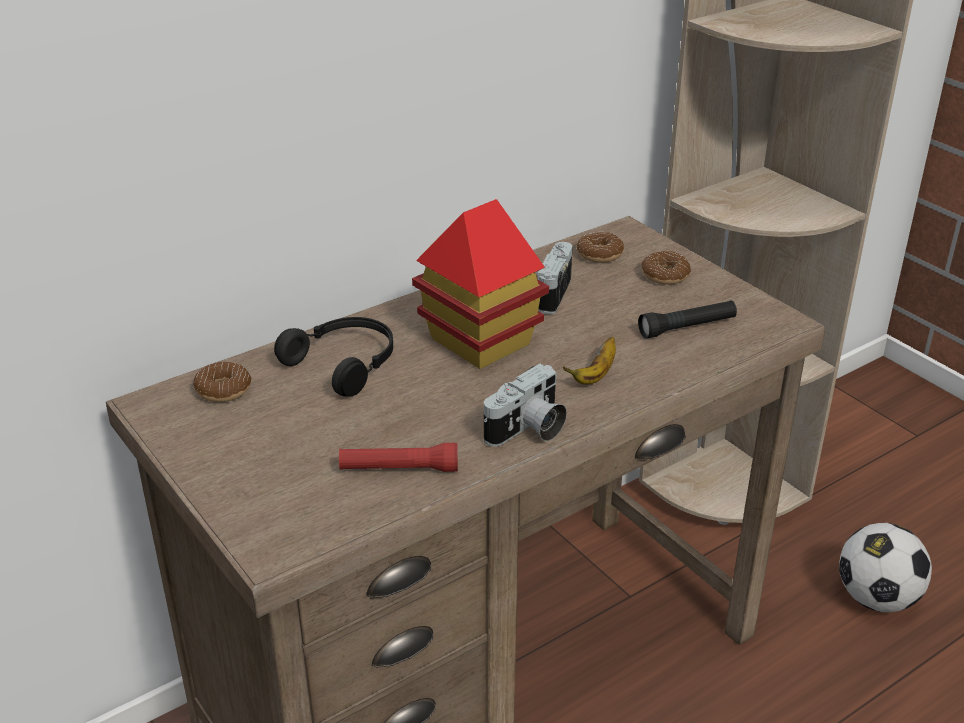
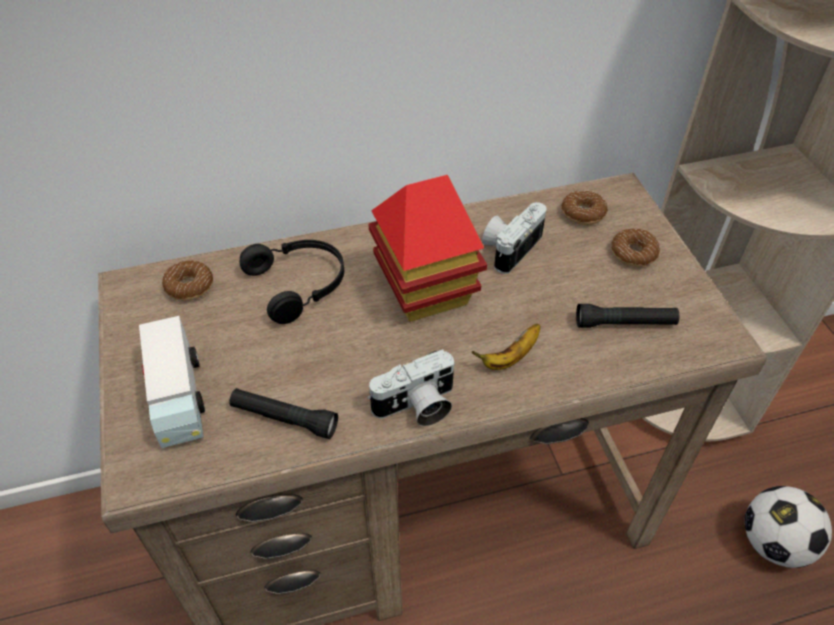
camera: 20 degrees right, 15 degrees up
(273, 479) = (178, 398): none -> toy truck
(399, 469) = (284, 418): red flashlight -> black flashlight

